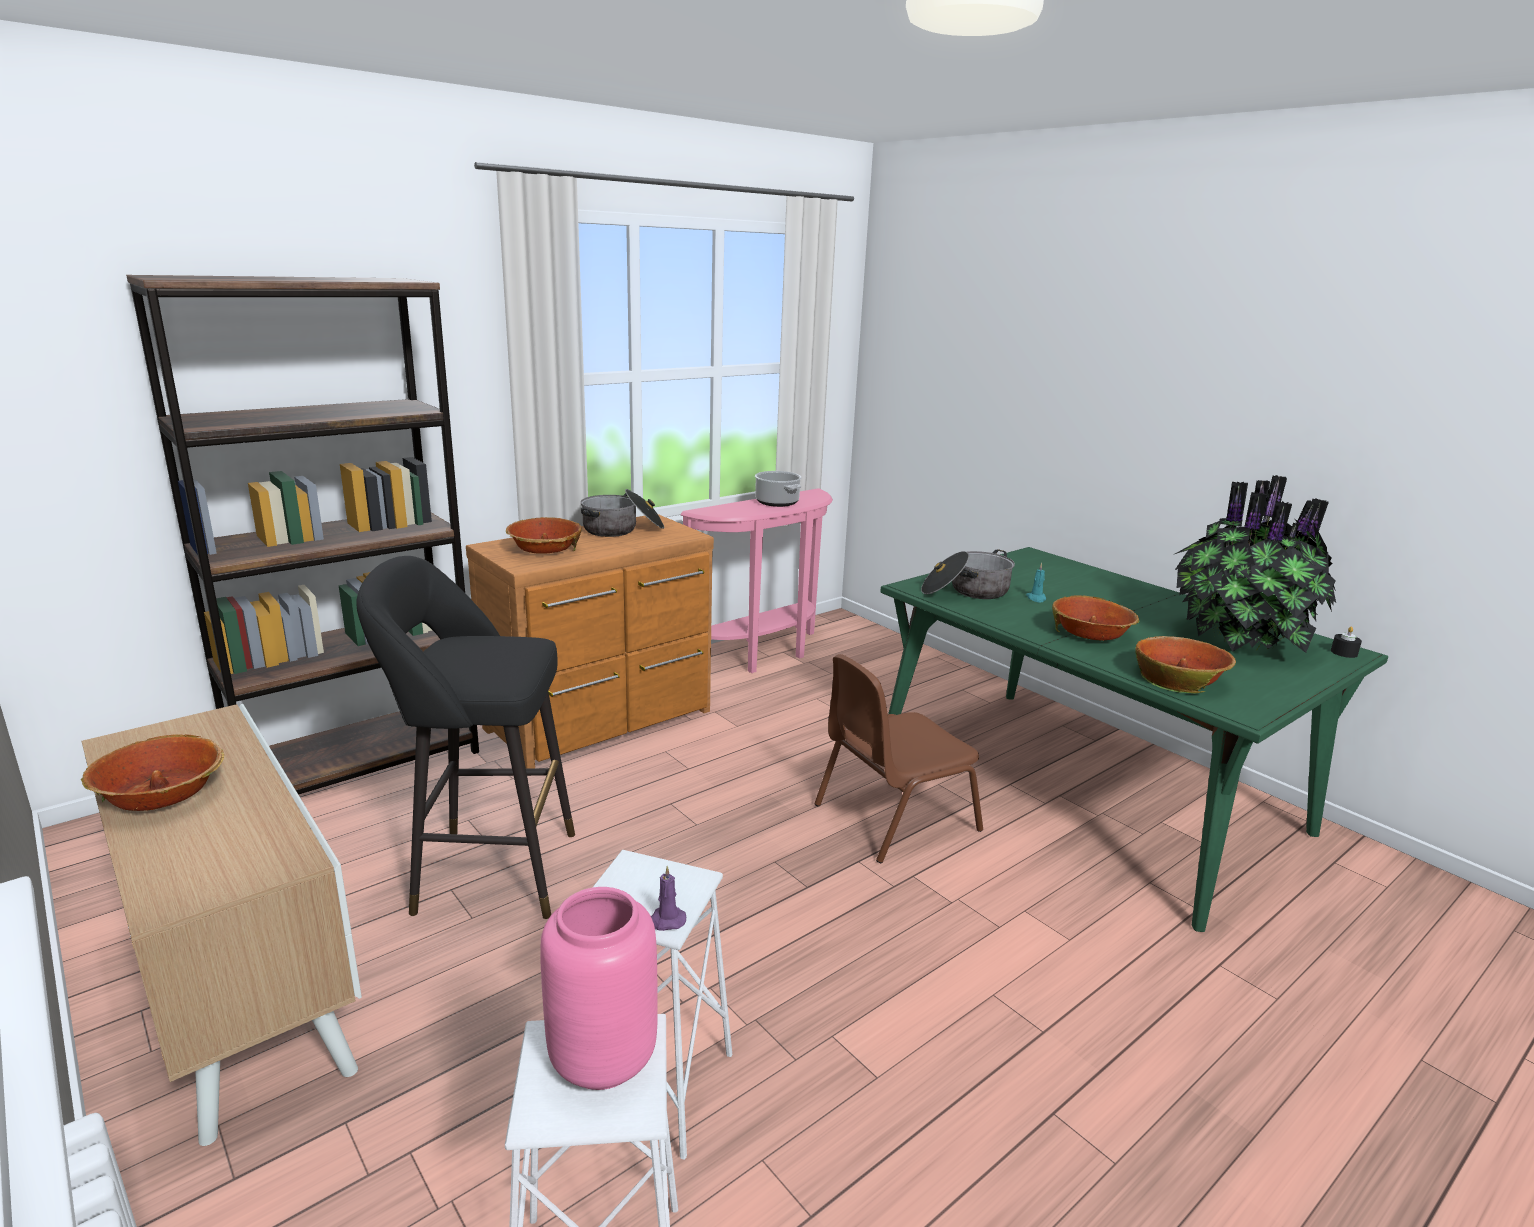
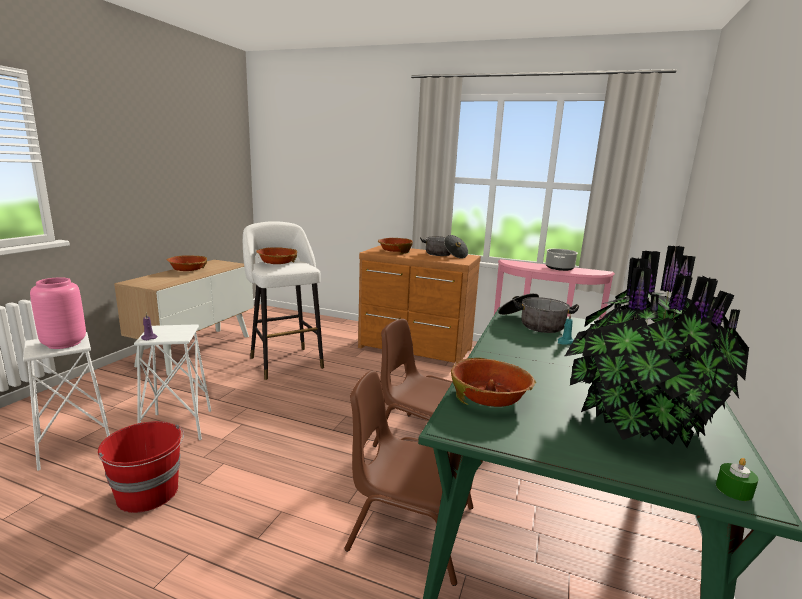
camera: 60 degrees right, 5 degrees down
(360, 765) = (329, 323): brown bookcase -> none
(486, 872) = (284, 361): black stool -> white stool
(876, 1152) = (148, 493): none -> red bucket
(1067, 893) = (410, 528): none -> brown chair
(1091, 634) = (527, 362): bowl -> bowl (277, 263)
(1344, 652) = (734, 490): black candle -> green candle

